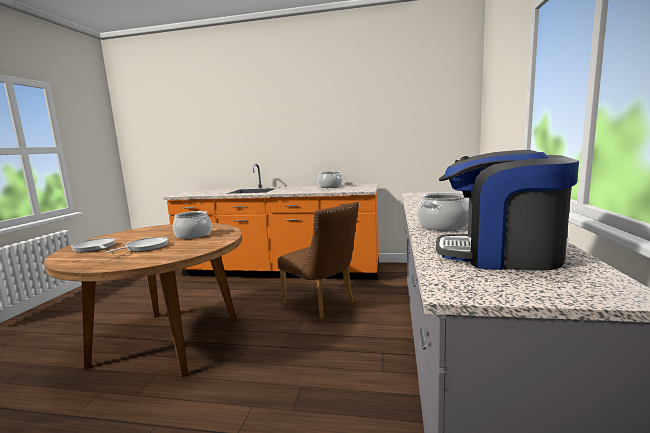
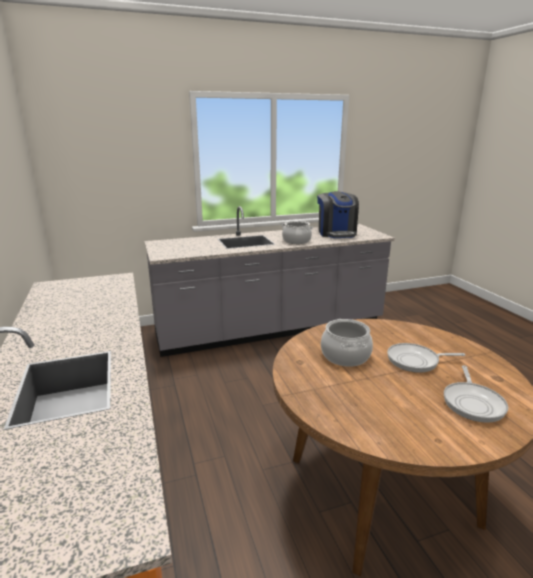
camera: 120 degrees left, 10 degrees up
(322, 304) = (219, 404): brown chair -> none
(330, 186) = (52, 308): cooking pot -> none

